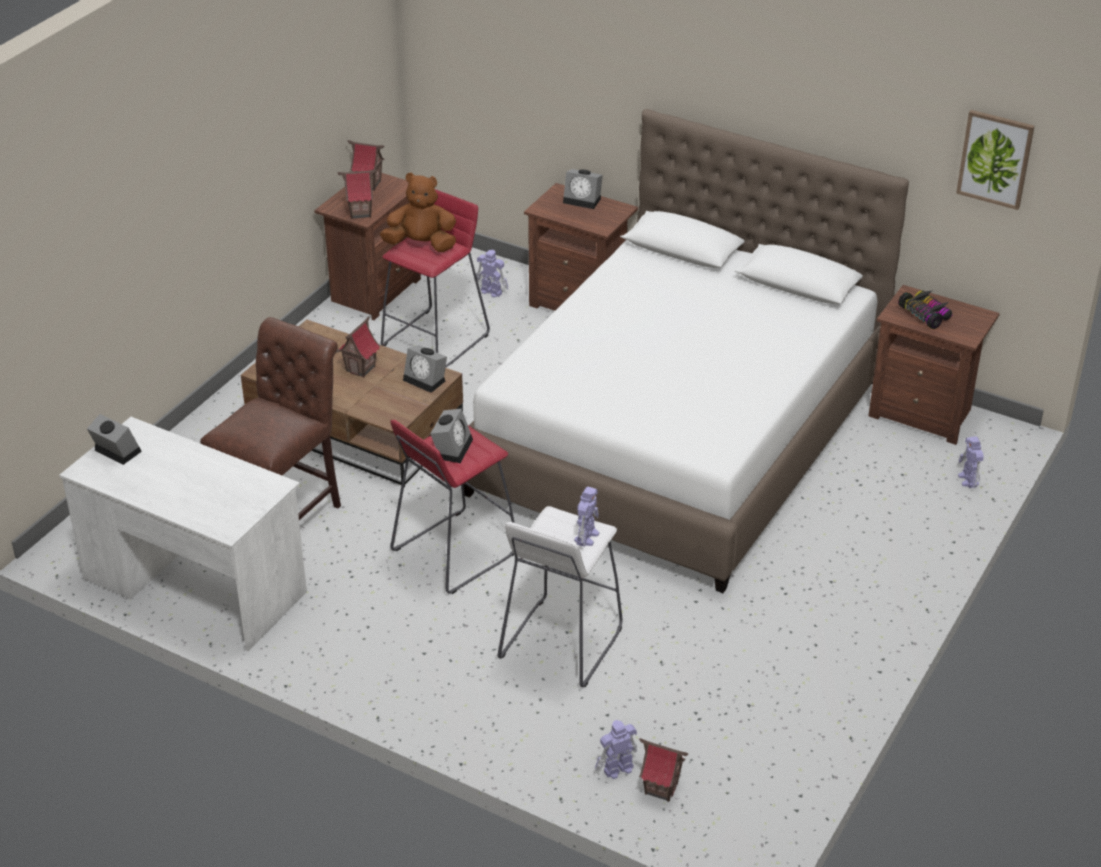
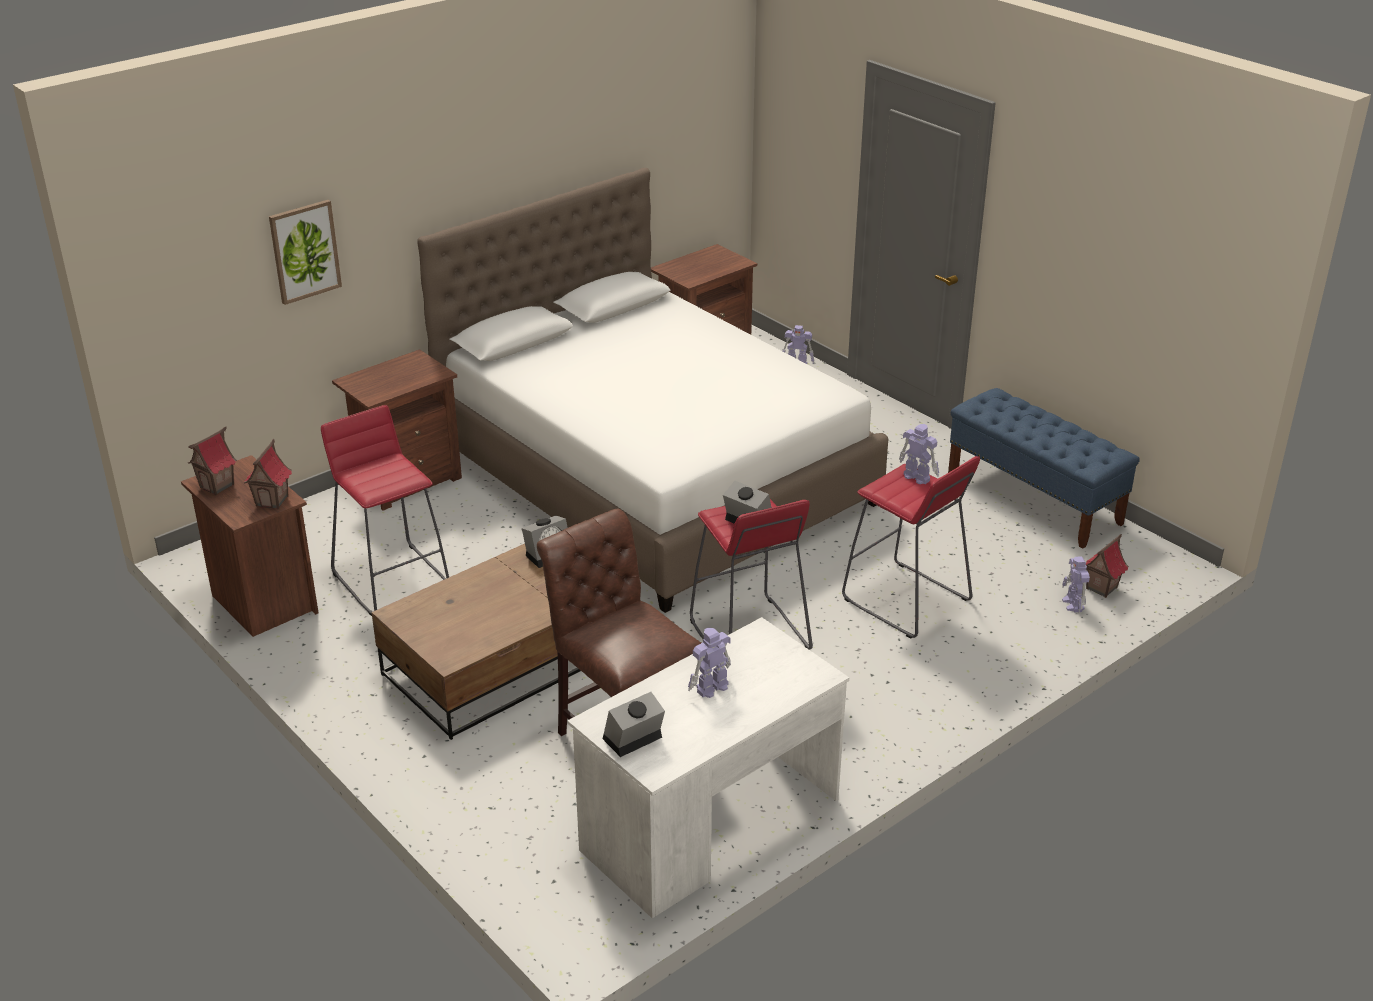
camera: 70 degrees left, 5 degrees down
(361, 369) = (498, 591): toy house -> none
(421, 245) = (372, 476): brown plush toy -> none
(491, 291) = (336, 527): toy robot -> toy robot (711, 688)
(560, 643) = (906, 601): white stool -> red stool
(583, 200) = (380, 372): alarm clock -> none
(810, 711) = (1034, 499): none -> blue bench
(926, 314) = (698, 269): toy car -> none
(995, 159) = (694, 113): picture -> picture (304, 251)

